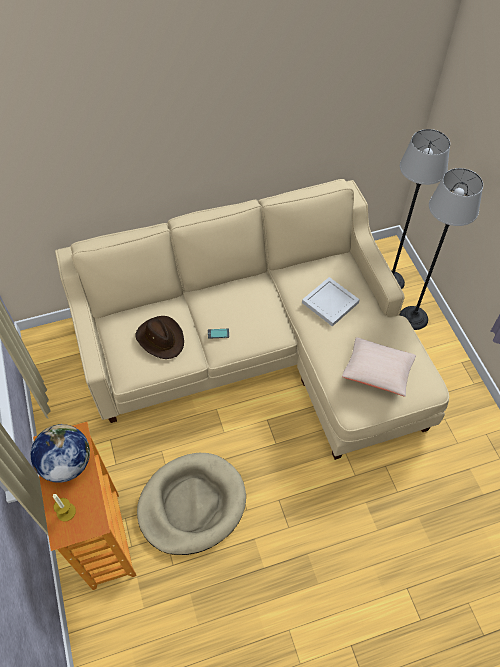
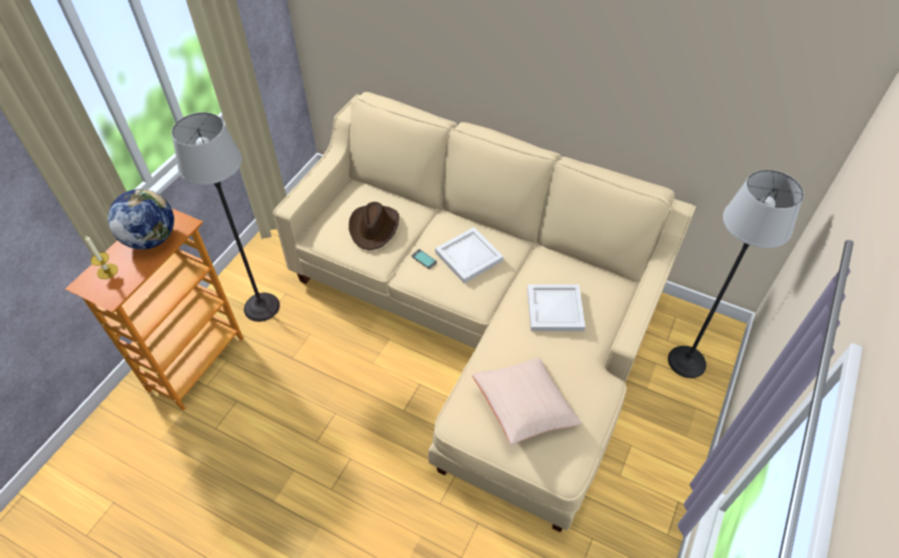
camera: 45 degrees right, 5 degrees down
(192, 504) = (282, 396): beige dog bed -> none
(243, 310) = (467, 256): none -> white tray
(414, 318) = (673, 415): floor lamp -> floor lamp (262, 307)

